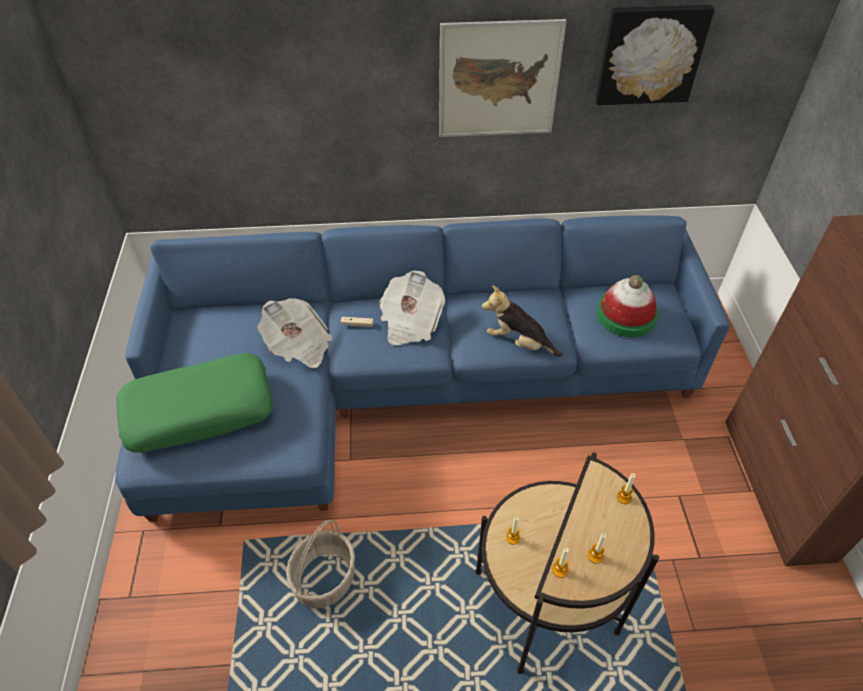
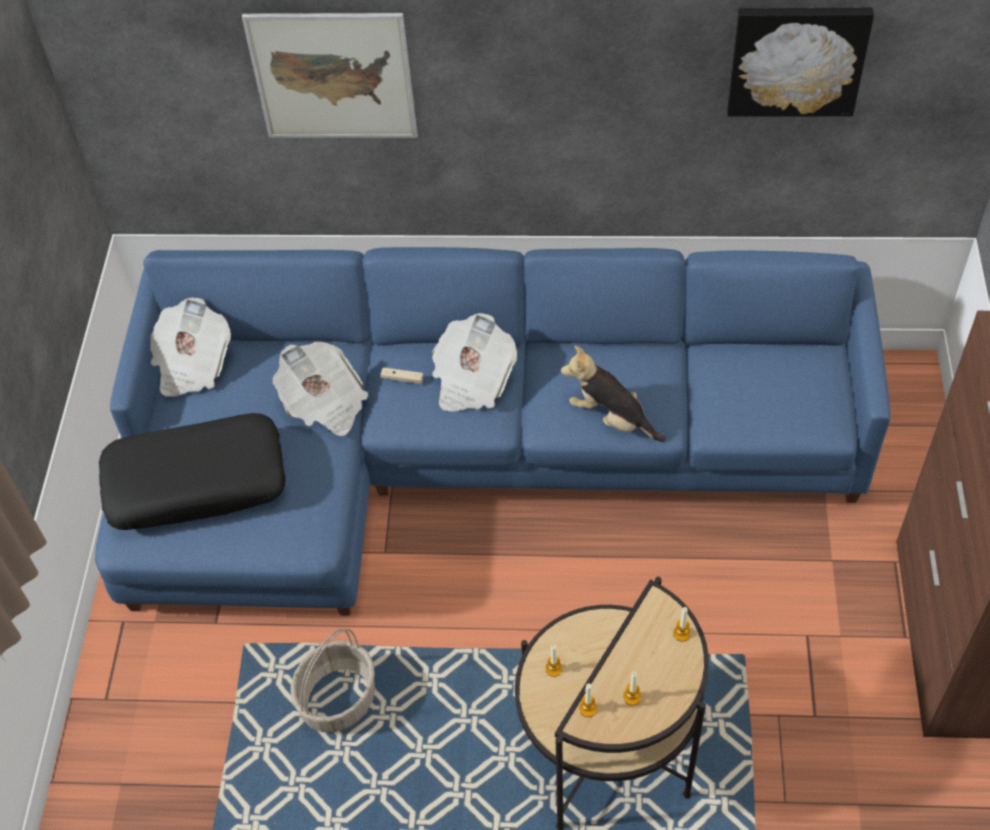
camera: 10 degrees right, 5 degrees up
(192, 324) = (192, 364): none -> newspaper
(200, 411) = (197, 482): green pillow -> black pillow
(498, 80) = (595, 82): picture -> picture (333, 76)
(626, 315) = (762, 390): hat -> none

